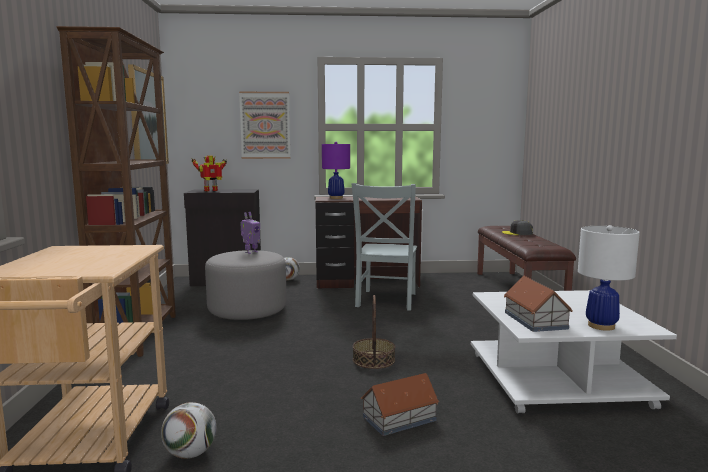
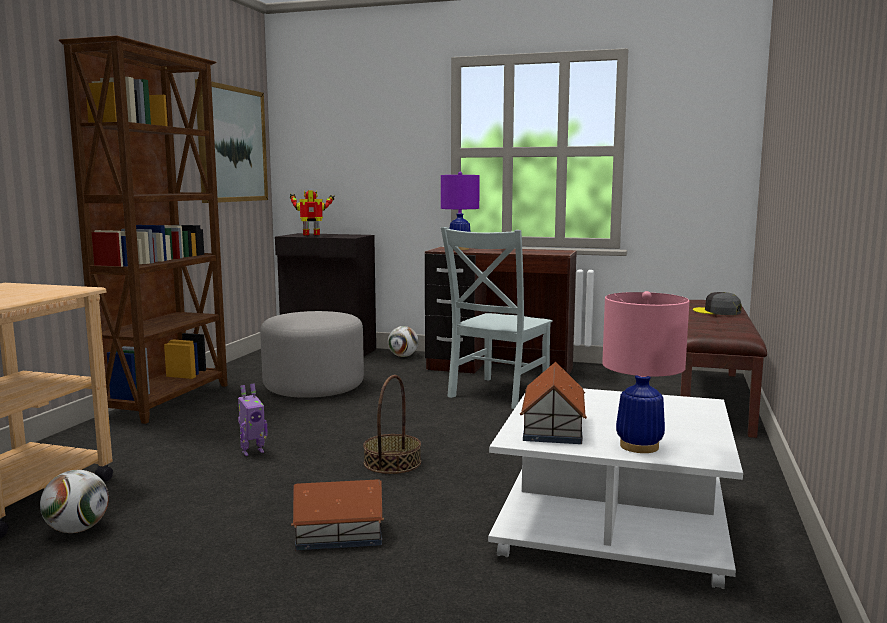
camera: 20 degrees right, 0 degrees up
(251, 252) = (323, 313): toy robot -> toy robot (252, 452)
(265, 125) = (384, 151): picture -> none
(601, 326) = (639, 446): white table lamp -> pink table lamp

